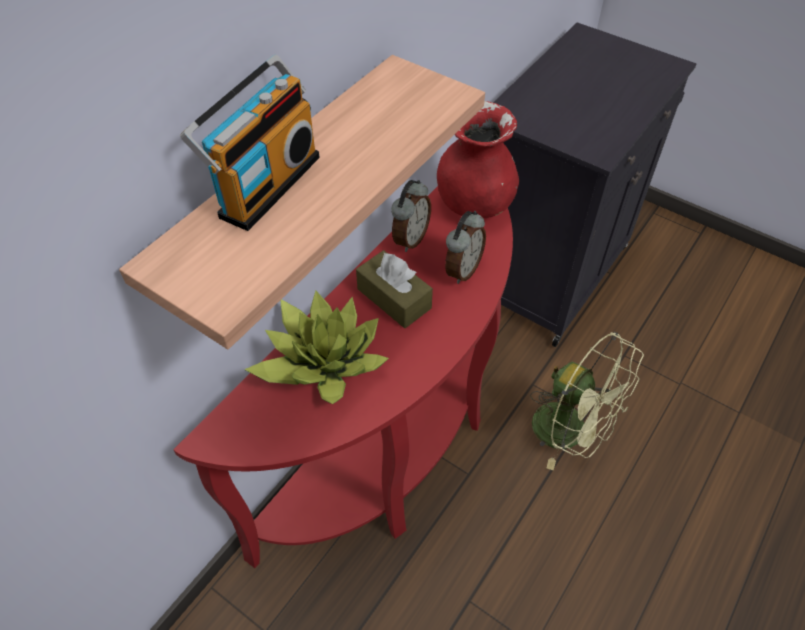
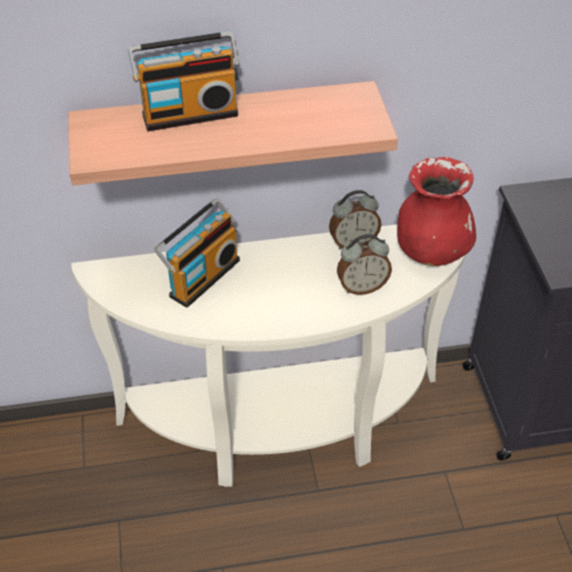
camera: 45 degrees right, 5 degrees down
(321, 362) = (201, 276): potted plant -> radio
(394, 298) = (293, 272): brown tissue box -> none
(395, 450) = (284, 431): red console table -> white console table
(570, 432) = (433, 530): green fan -> none

